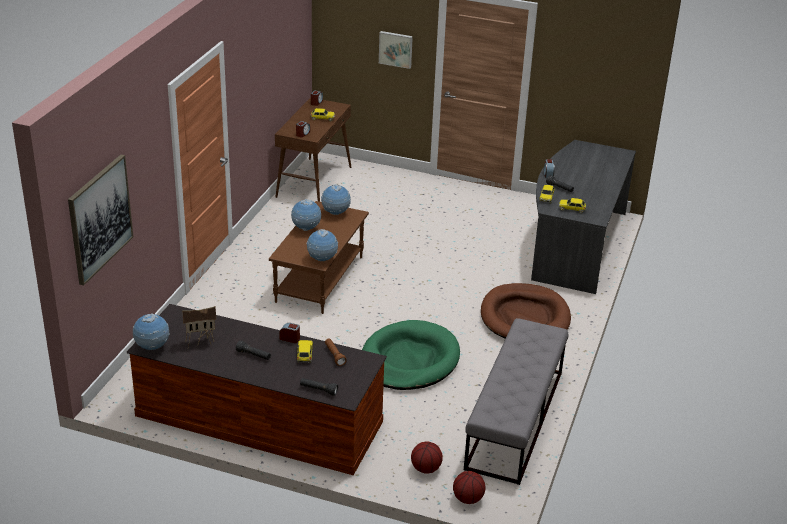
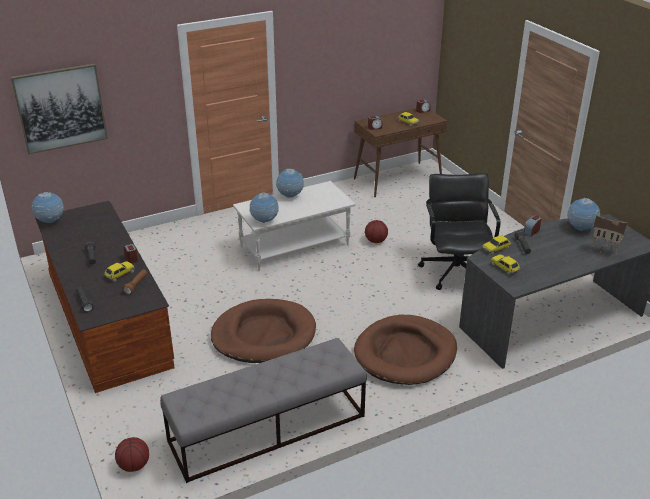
camera: 45 degrees right, 0 degrees up
(200, 342) = (80, 232): toy house -> toy house (604, 251)
(320, 280) = (294, 246): brown coffee table -> white coffee table
(335, 213) = (329, 195): globe -> globe (580, 229)
(396, 49) = (489, 76): picture -> none
(409, 360) = (263, 335): green dog bed -> brown dog bed
(426, 468) = (145, 422): basketball -> basketball (376, 241)
(471, 240) = (456, 271): none -> black office chair

